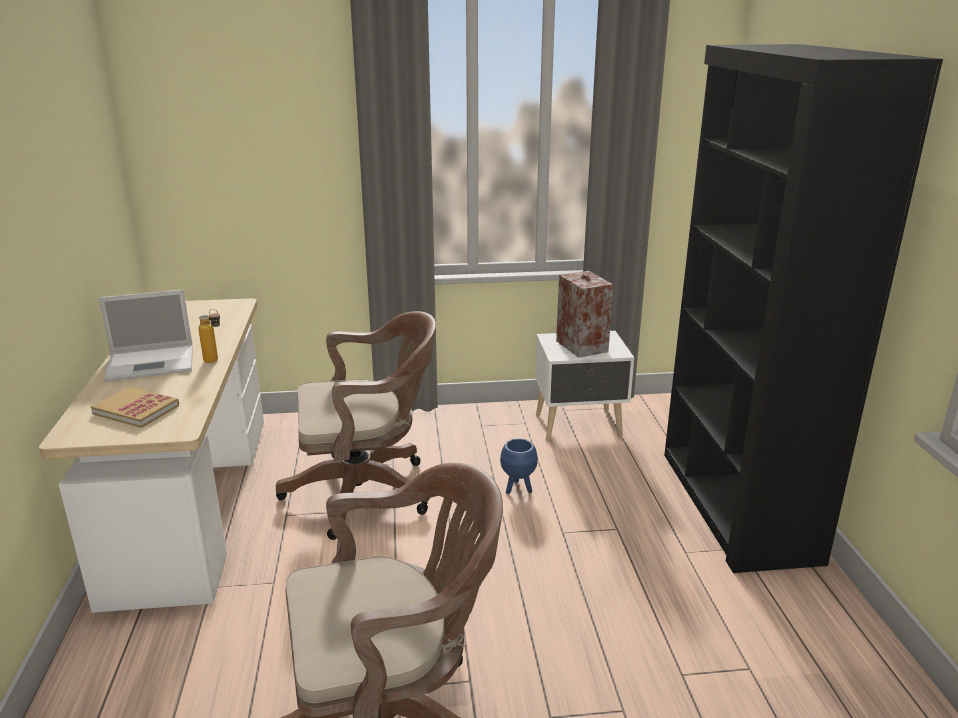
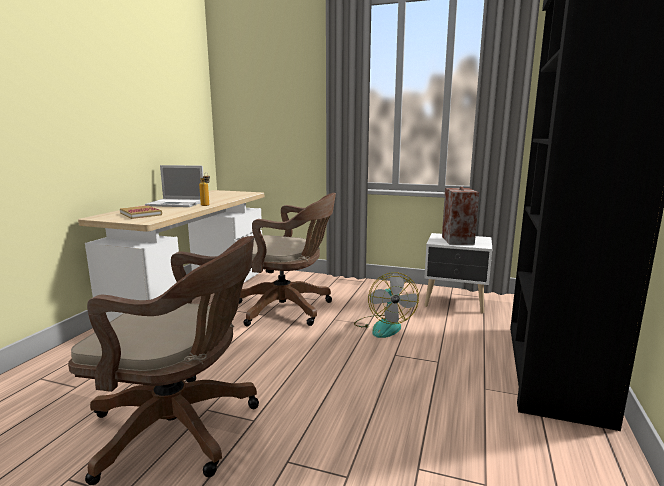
camera: 25 degrees right, 10 degrees down
(518, 489) = (383, 326): blue planter -> fan

